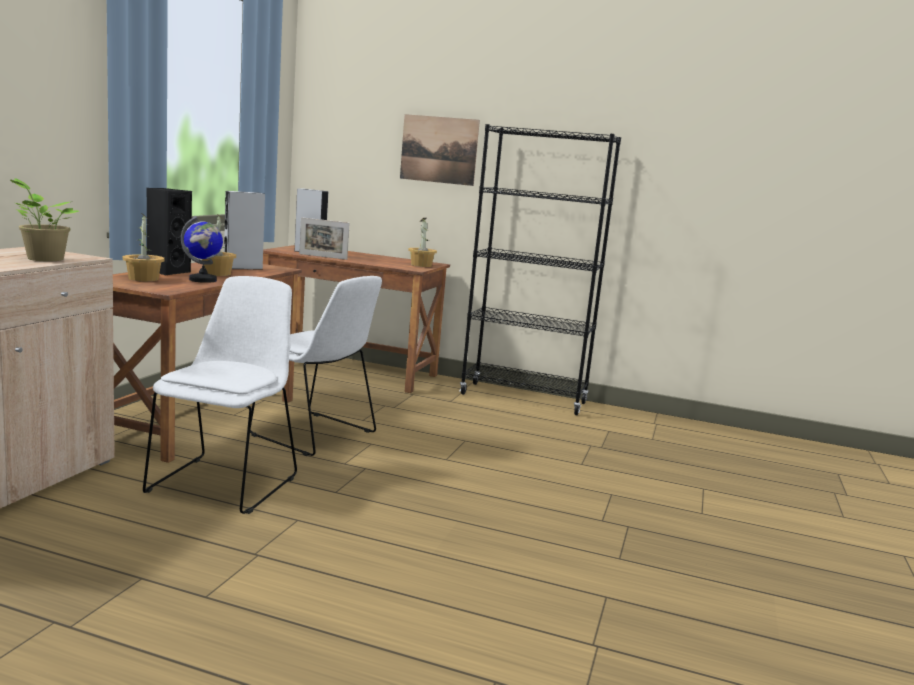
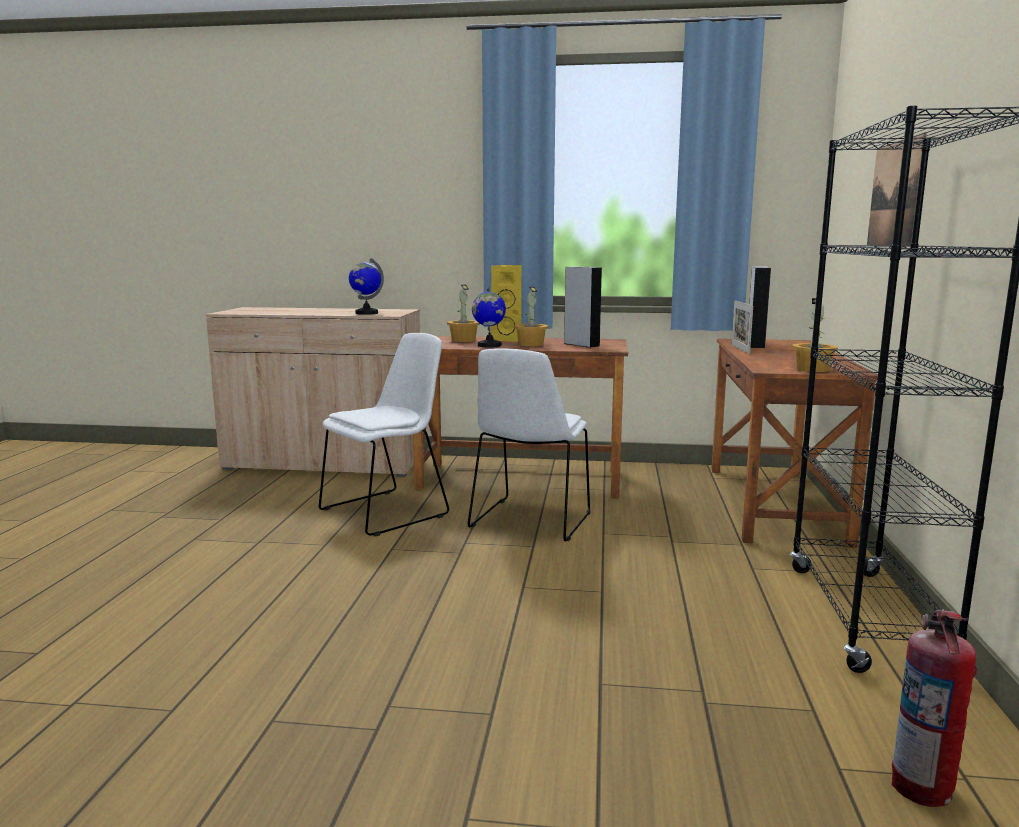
camera: 80 degrees right, 0 degrees up
(43, 259) = (366, 313): potted plant -> globe
(167, 271) = (509, 339): black speaker -> yellow speaker
(225, 482) = (388, 511): white chair -> white chair turned 45 degrees counterclockwise
(662, 431) = (922, 787): none -> fire extinguisher

